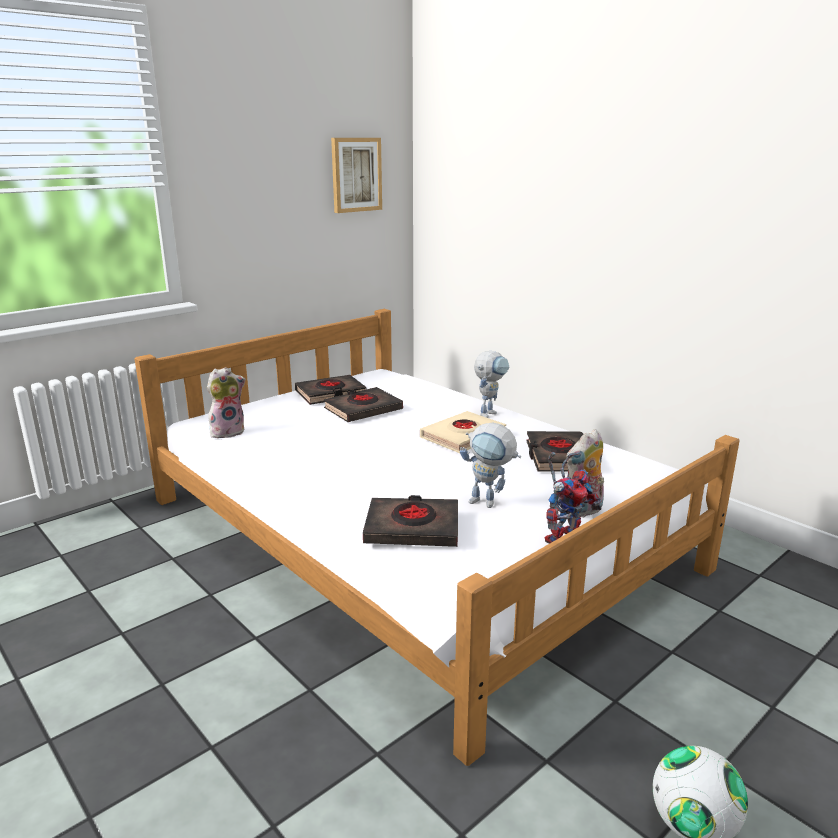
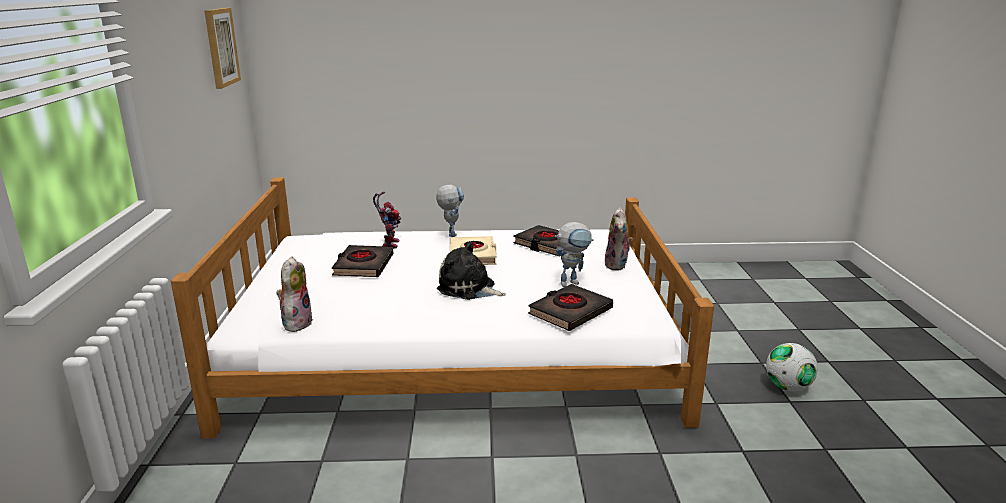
camera: 50 degrees left, 0 degrees up
(330, 394) = (307, 265): black book -> none
(387, 463) = (469, 289): none -> plush toy
(564, 537) = (637, 280): toy robot -> toy robot (389, 243)

